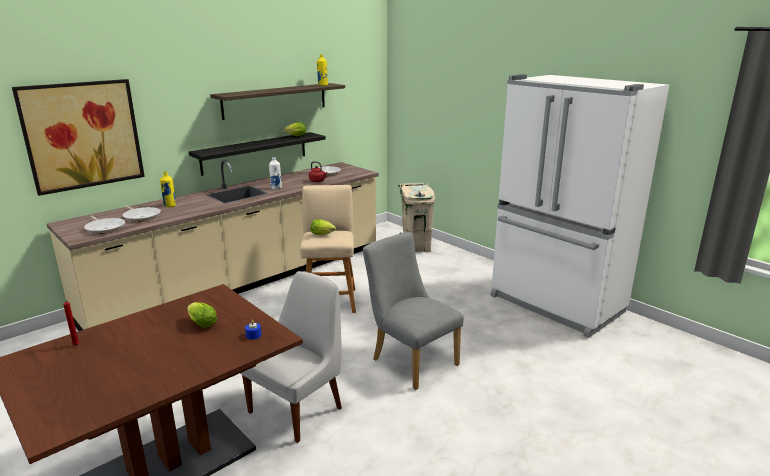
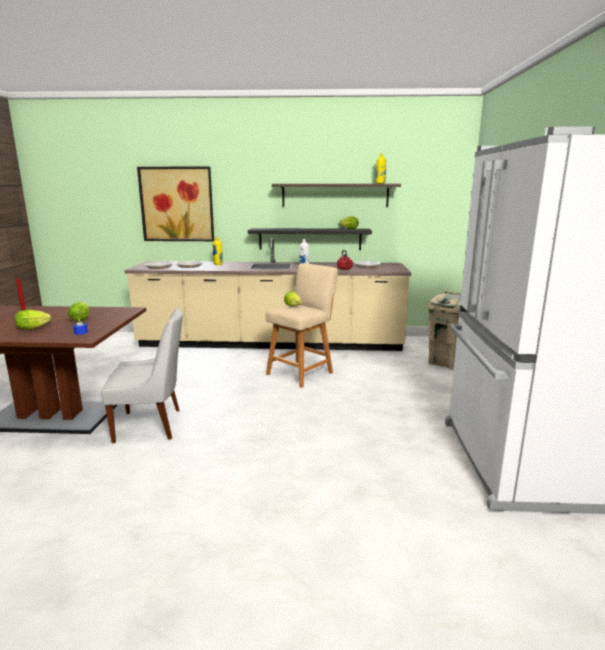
camera: 45 degrees right, 5 degrees down
(182, 354) = (35, 328): none -> lettuce
(410, 360) = (274, 435): grey chair -> none

